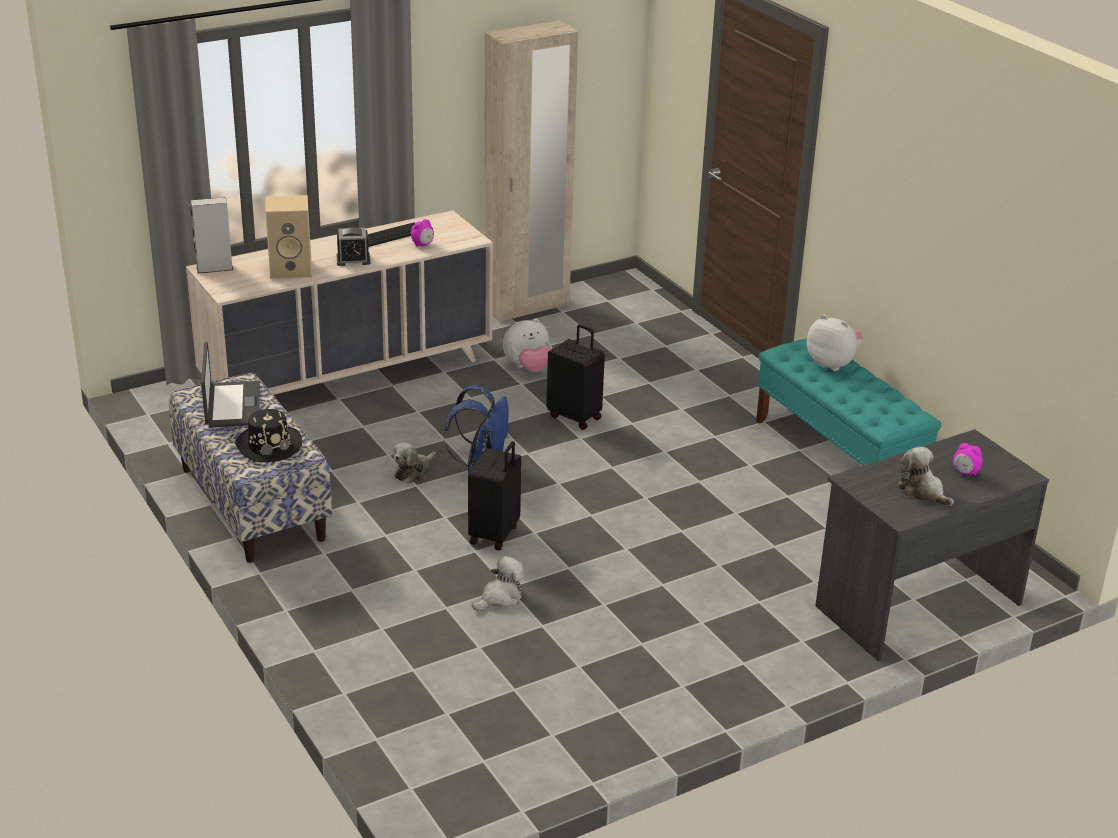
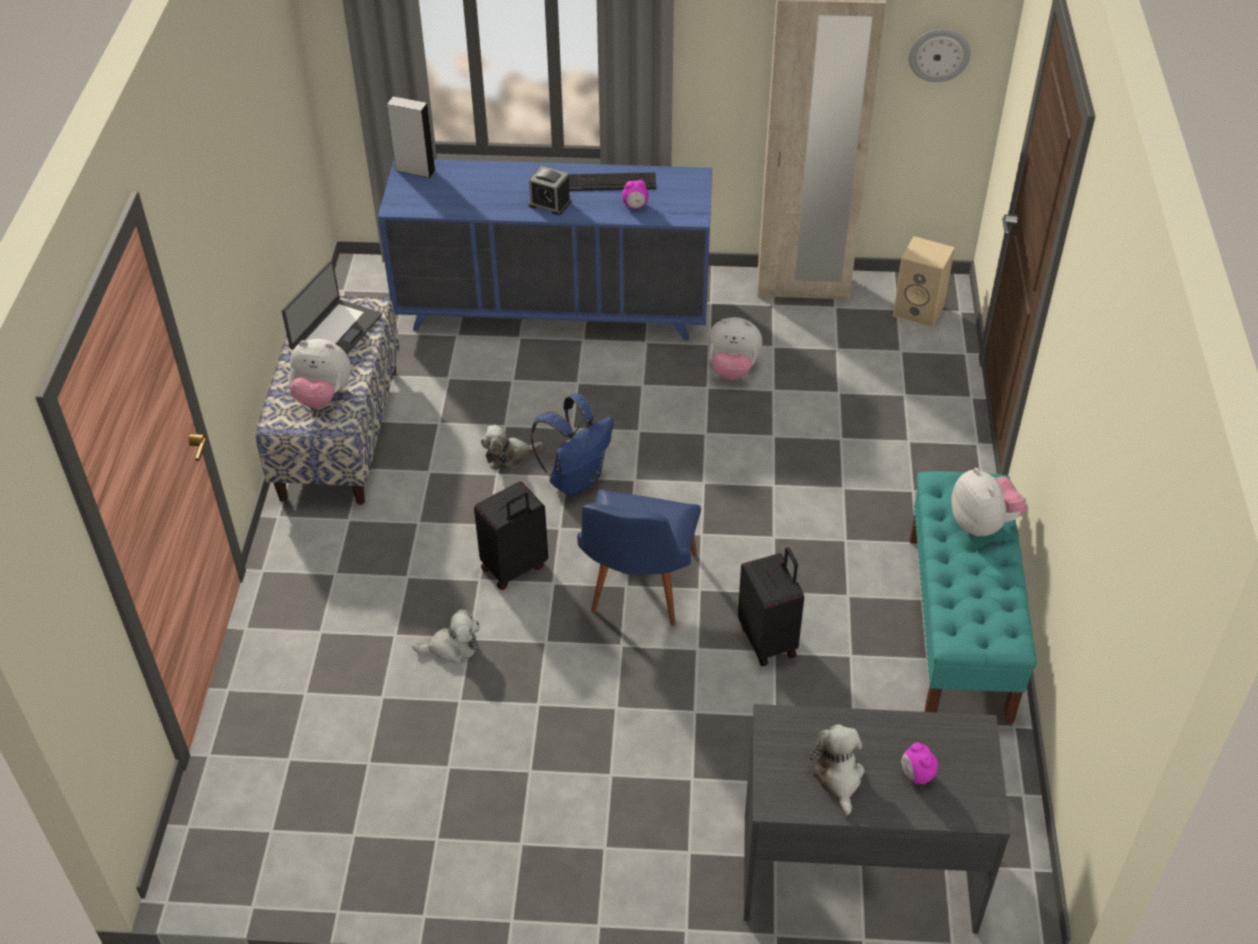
camera: 35 degrees right, 15 degrees up
(269, 445) = (322, 396): black hat -> plush toy
(292, 269) = (481, 196): beige speaker -> beige speaker (920, 310)
(348, 374) = (555, 309): beige dresser -> blue dresser
(575, 417) = (723, 452): black suitcase -> black suitcase (769, 640)
(598, 78) = (939, 54): none -> wall clock
(603, 515) = (638, 591): none -> blue chair

